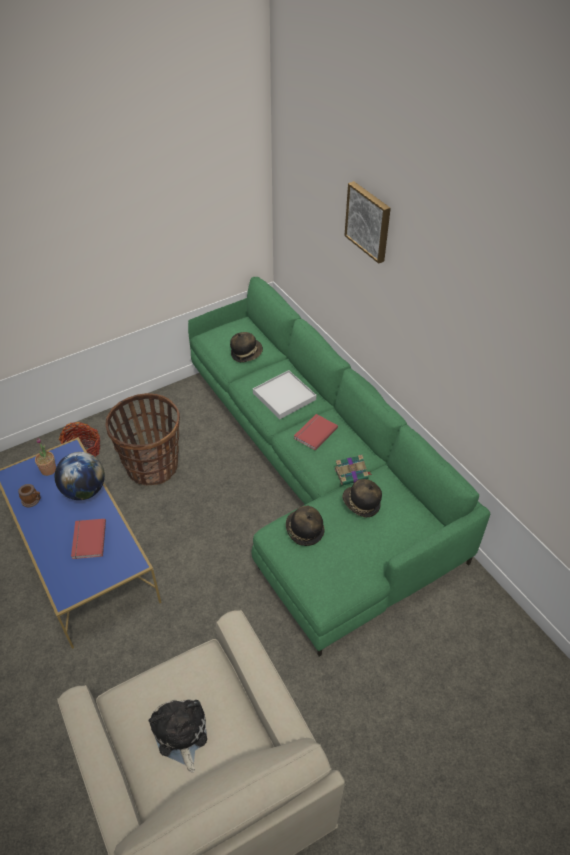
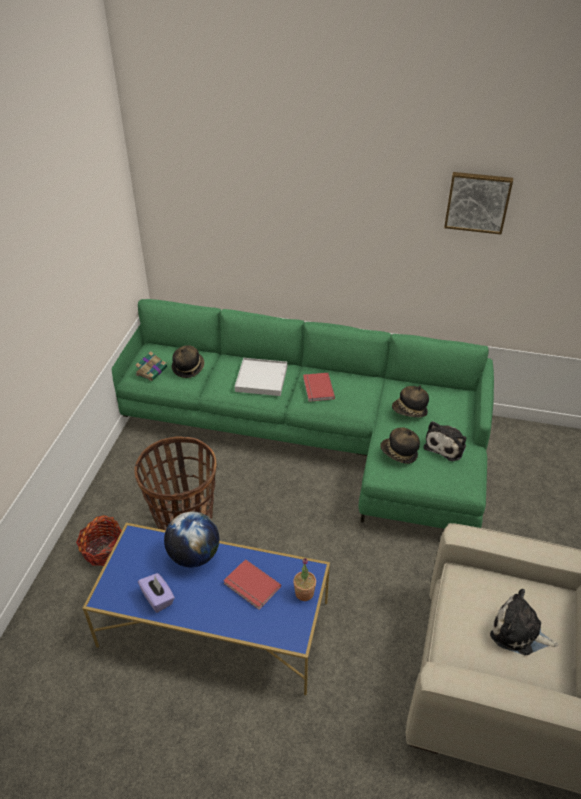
camera: 45 degrees left, 5 degrees down
(32, 500) = (158, 598): mug -> purple tissue box
(48, 470) = (136, 565): potted plant -> potted plant (304, 593)
(351, 555) = (446, 445): none -> plush toy
(352, 474) = (377, 397): book -> book (152, 370)
(369, 221) = (296, 176): picture -> picture (477, 202)

